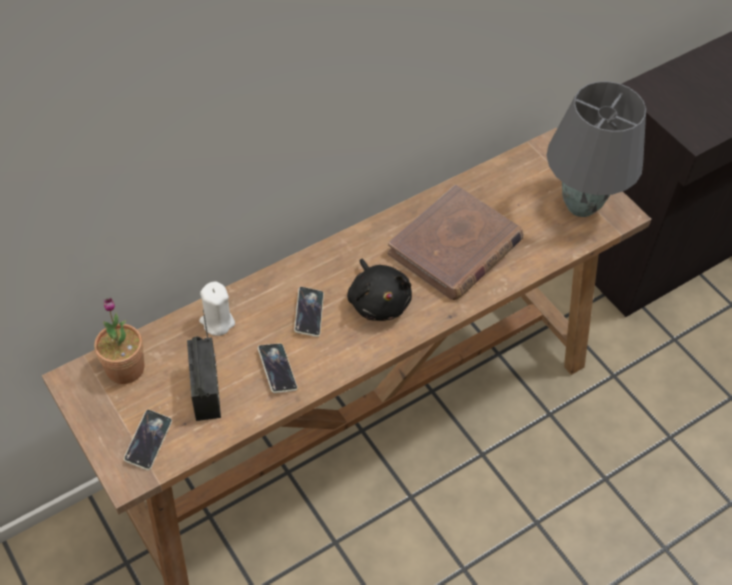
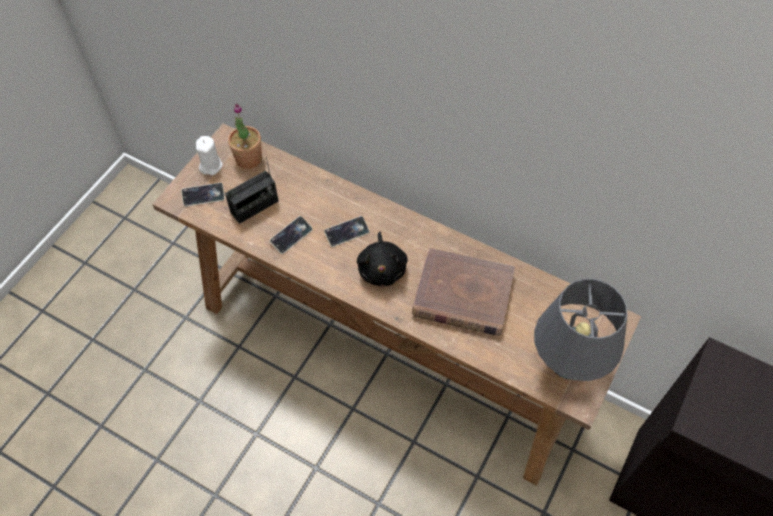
camera: 65 degrees right, 5 degrees up
(217, 322) = (310, 187): white candle -> white candle (211, 166)
(378, 301) = (382, 268): black plush toy -> black plush toy turned 45 degrees counterclockwise

